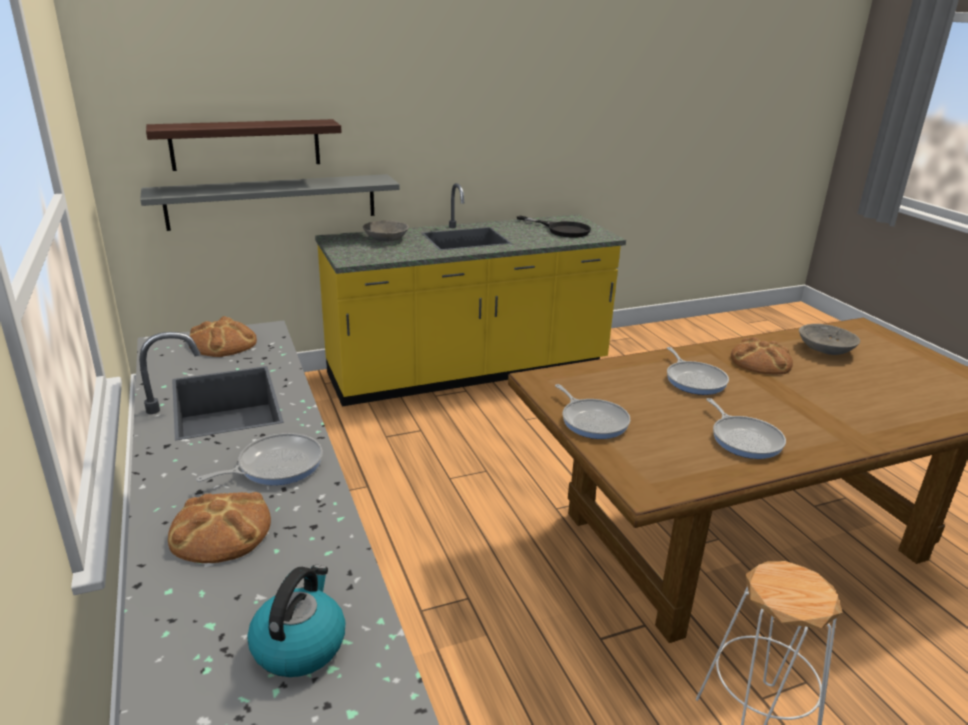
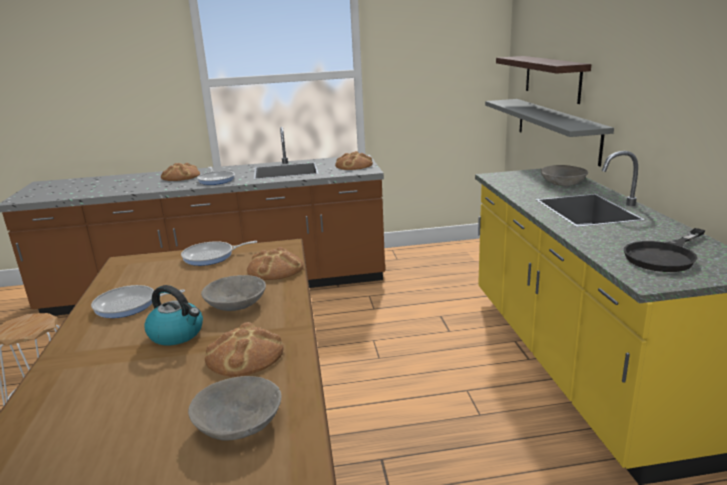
camera: 105 degrees right, 5 degrees down
(299, 644) = (108, 187): kettle -> kettle (177, 334)
(606, 374) = (275, 269): none -> bread
(694, 380) = (235, 305): frying pan -> grey bowl

